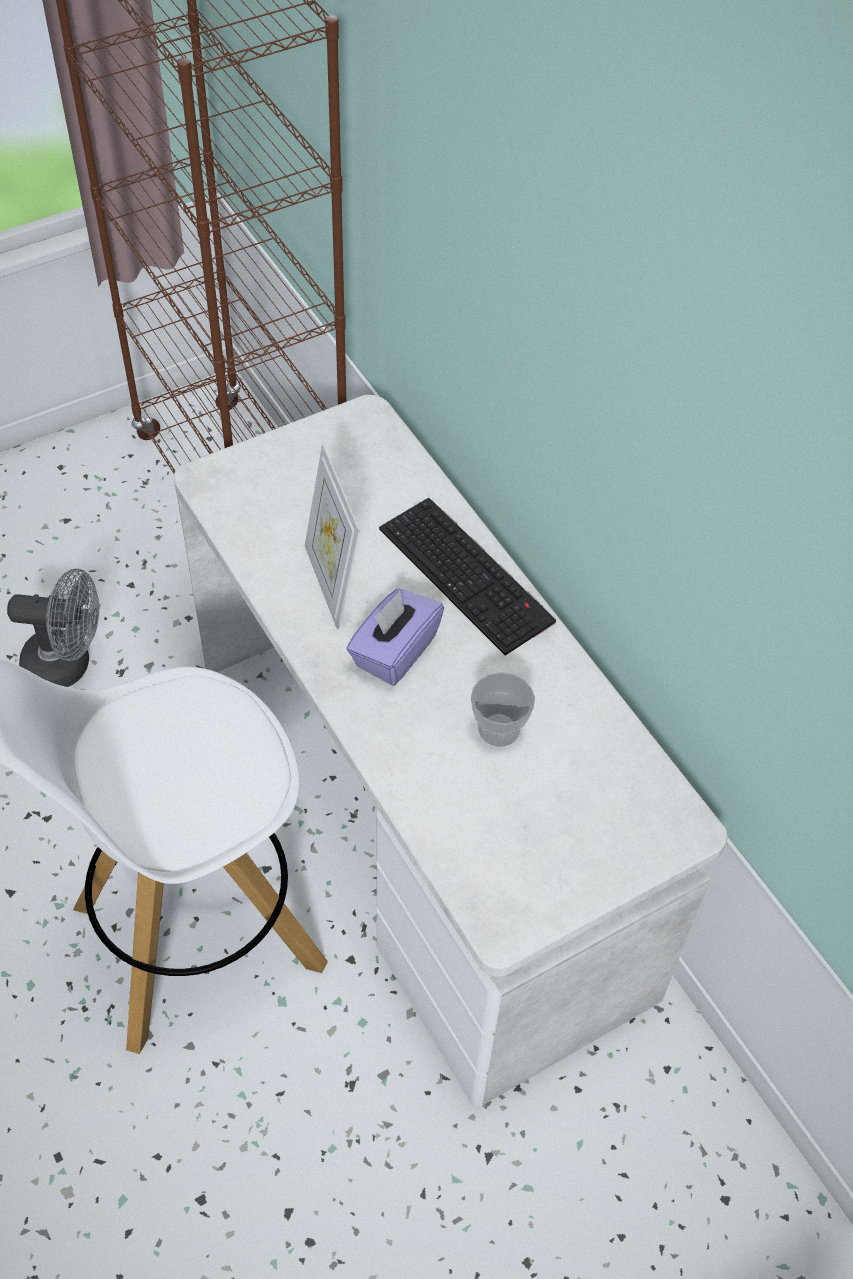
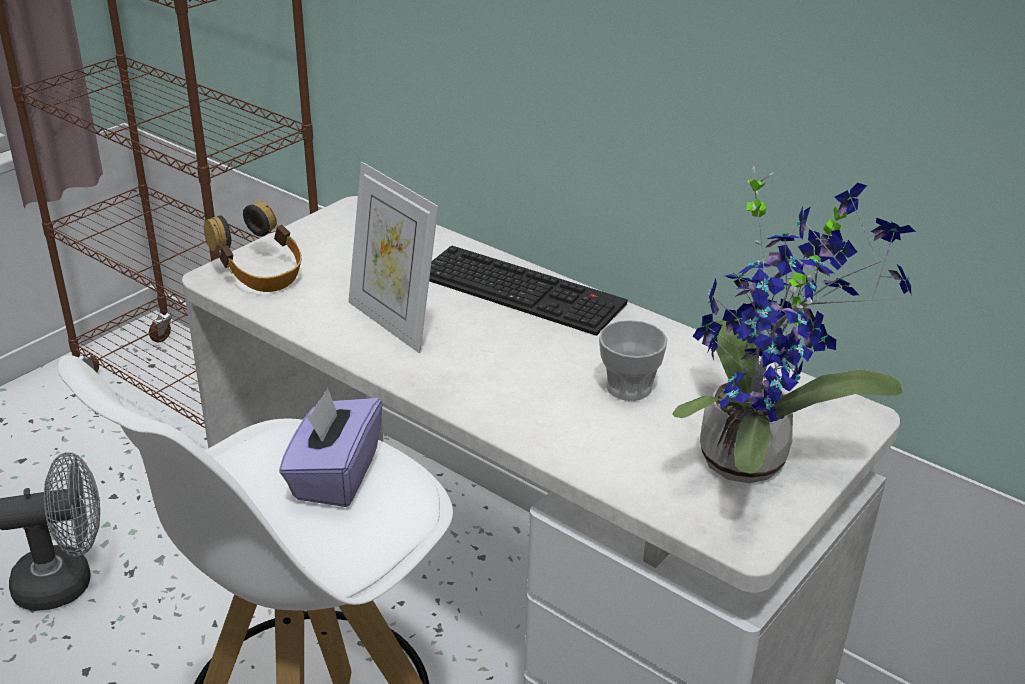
camera: 20 degrees left, 20 degrees down
(242, 487) = (260, 275): none -> headphones
(394, 652) = (487, 356): purple tissue box -> purple tissue box (334, 475)
(561, 845) = (753, 458): none -> potted plant

